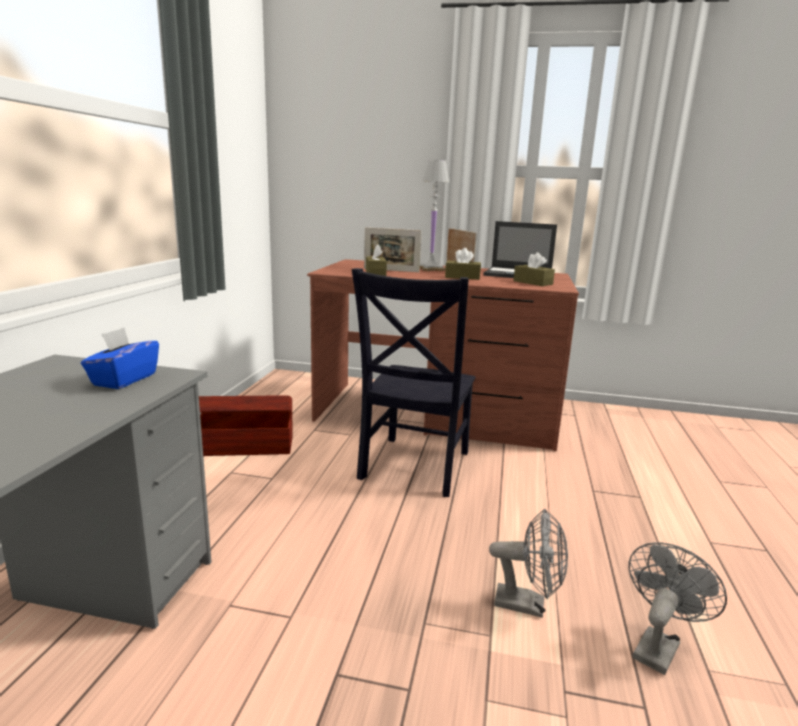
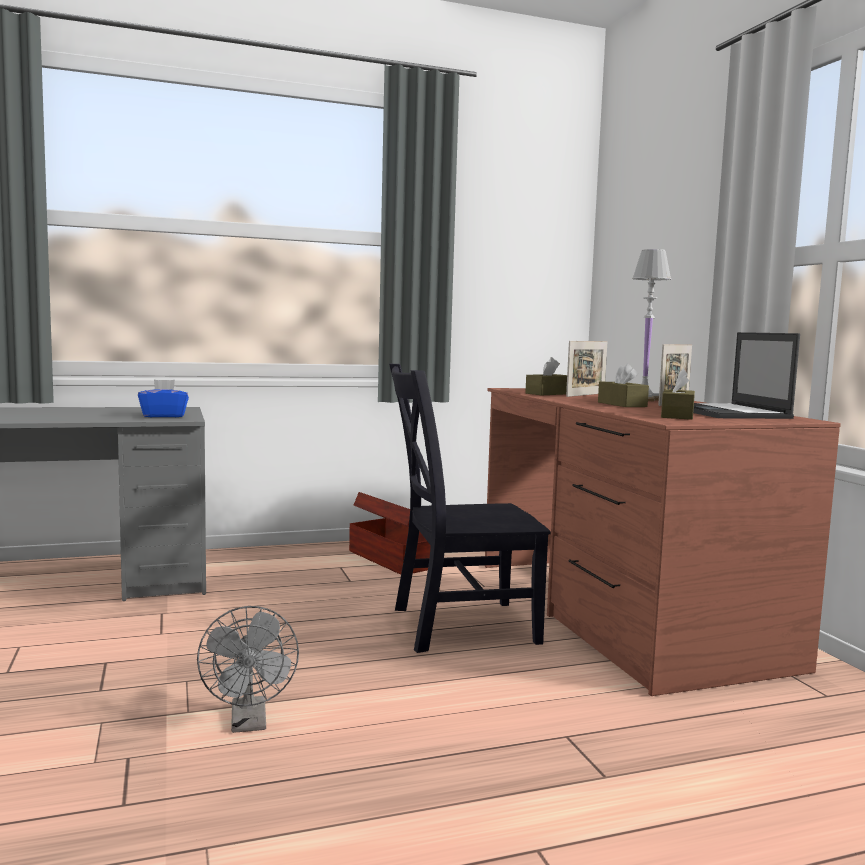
camera: 60 degrees right, 10 degrees down
(391, 270) = (585, 395): picture frame -> picture frame turned 120 degrees counterclockwise
(657, 645) = (231, 808): grey fan -> none

